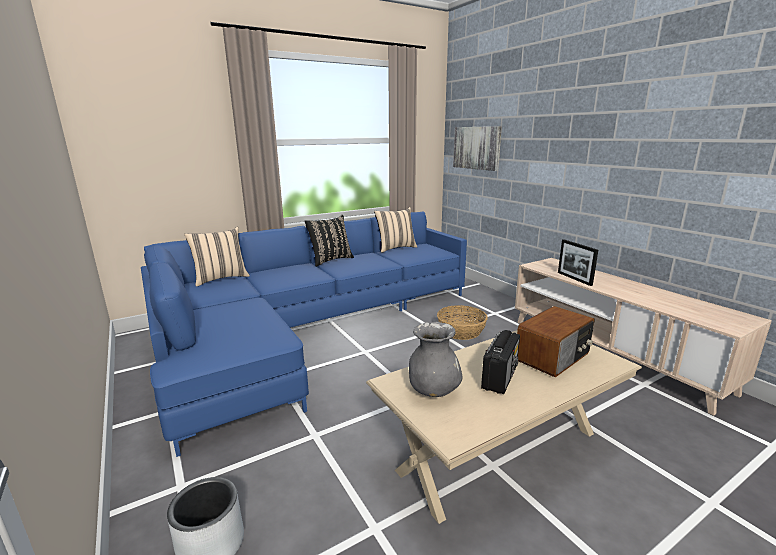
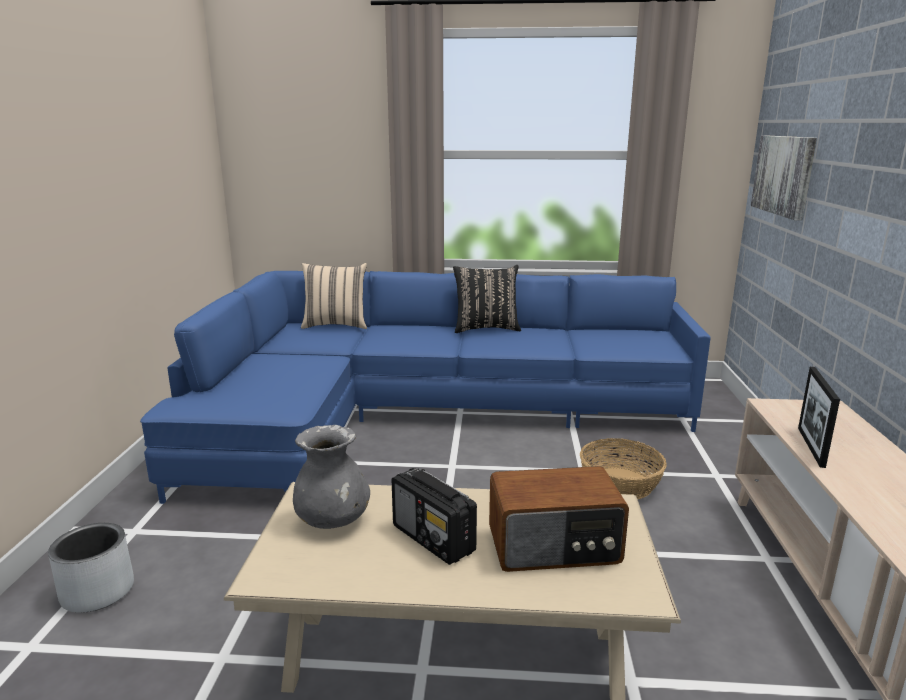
camera: 35 degrees right, 0 degrees up
(395, 248) = (602, 329): beige pillow -> none
(500, 377) = (433, 539): radio -> radio turned 75 degrees clockwise

